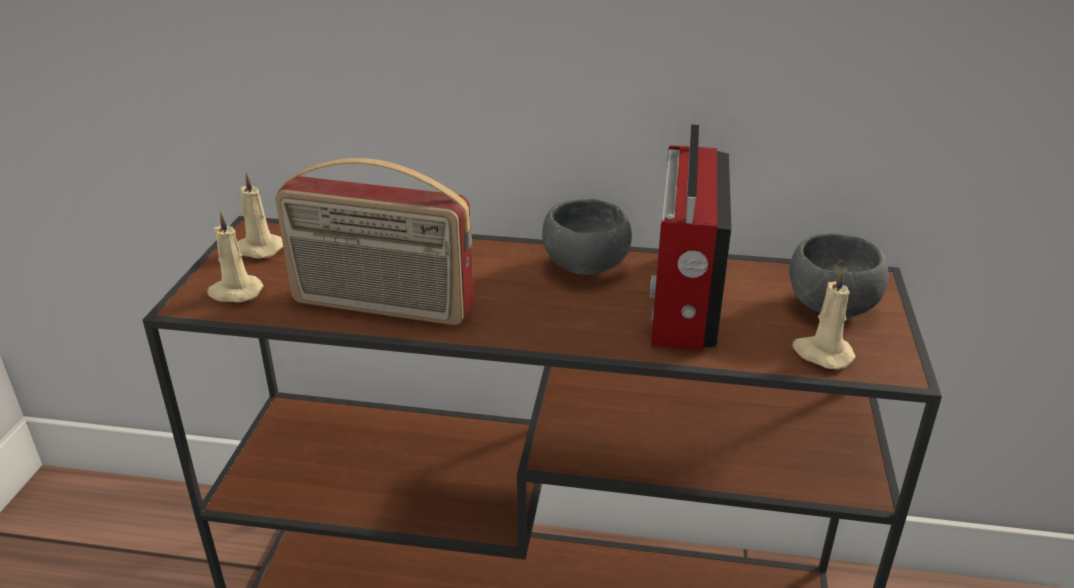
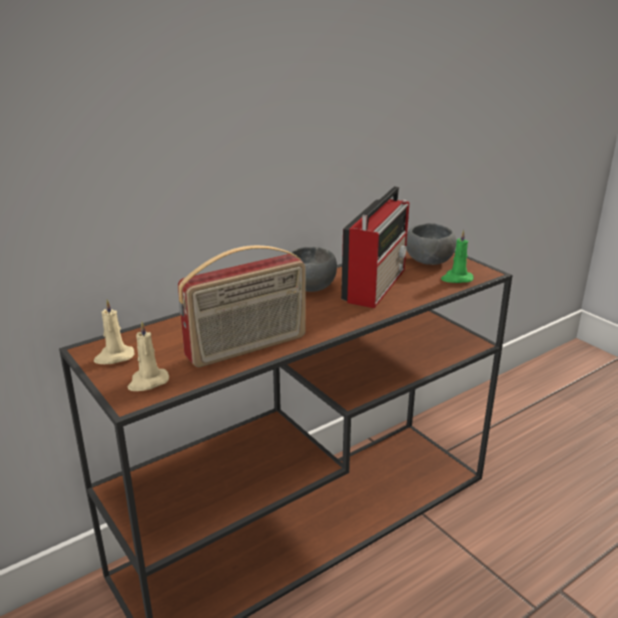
camera: 45 degrees left, 5 degrees down
(682, 302) = (376, 284): radio -> radio turned 120 degrees counterclockwise
(821, 354) = (456, 279): beige candle -> green candle

